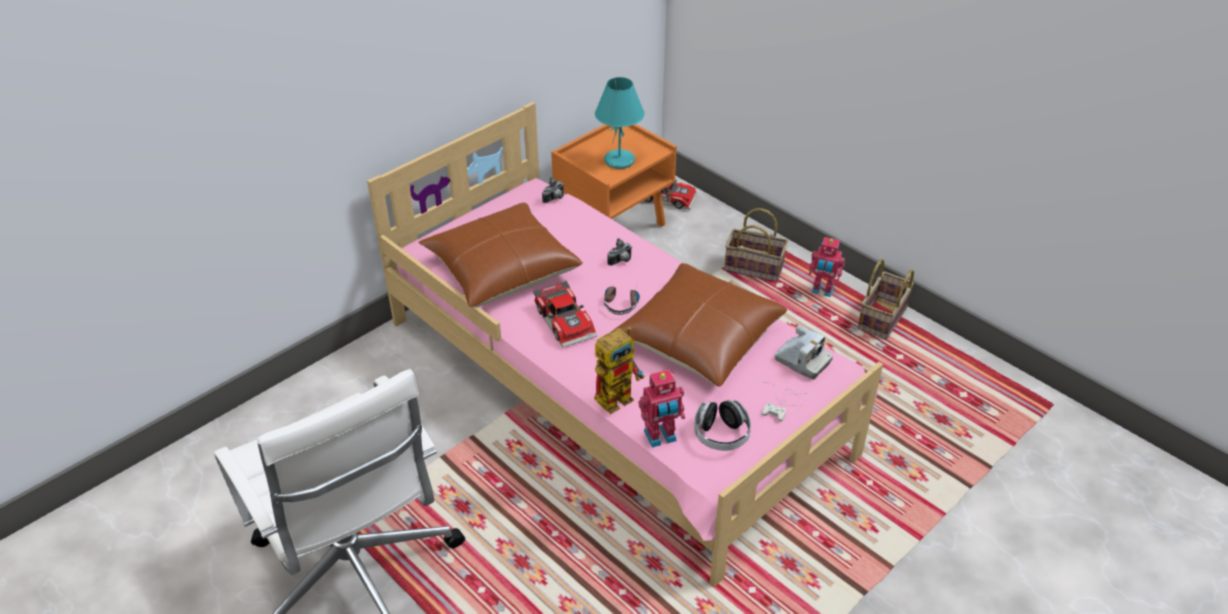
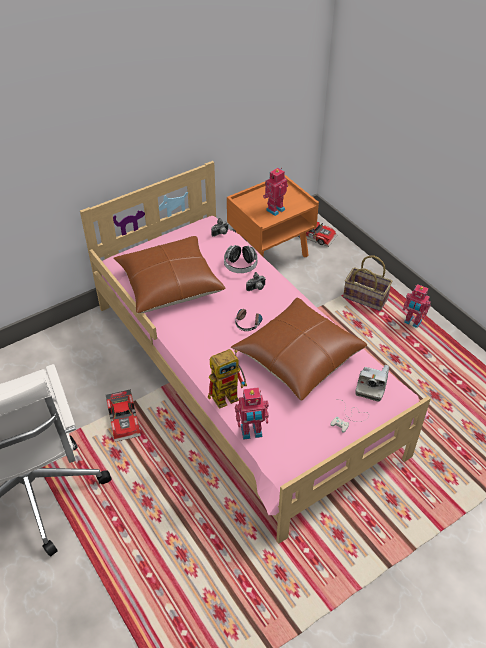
camera: 10 degrees right, 5 degrees up
(567, 321) = (206, 331): toy car -> toy car (125, 419)
(619, 161) = (274, 209): turquoise table lamp -> toy robot
(721, 435) = (296, 437): headphones -> headphones (240, 266)
(802, 361) = (371, 386): camera -> camera turned 60 degrees clockwise
(882, 320) = (453, 351): basket -> none

